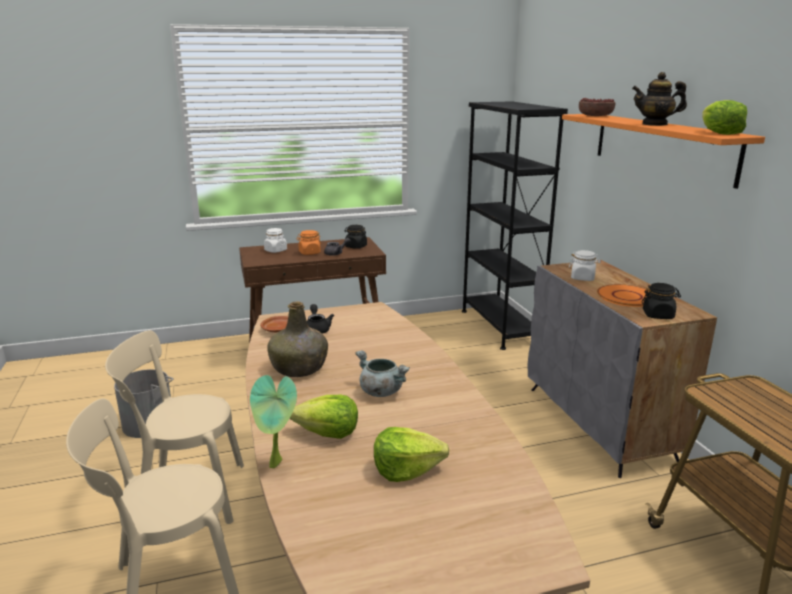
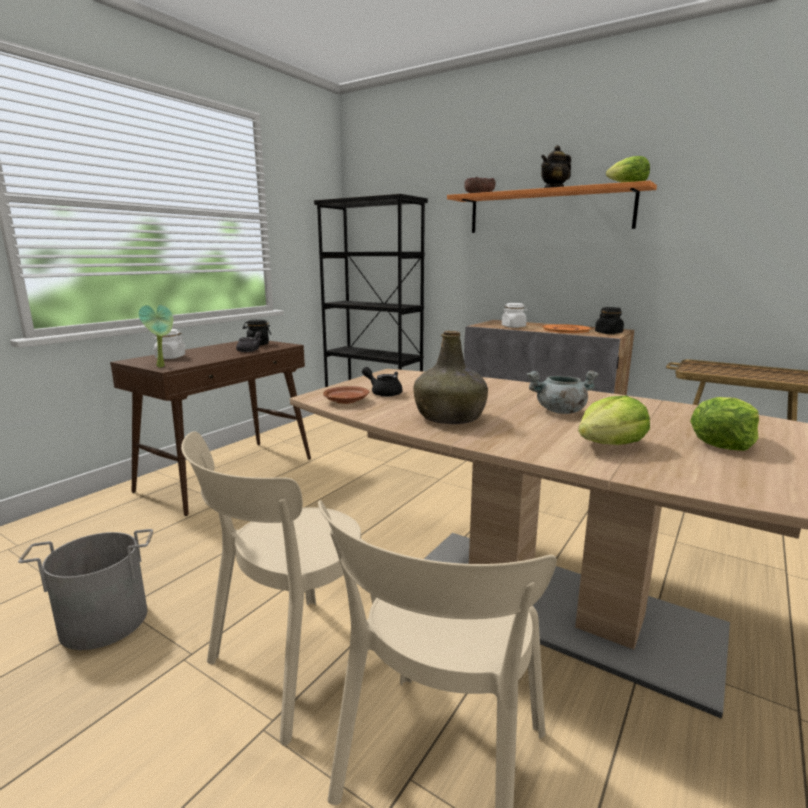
camera: 40 degrees left, 5 degrees down
(277, 465) = (648, 478): potted plant -> potted plant (163, 366)
(309, 253) = (218, 353): orange jar -> none

